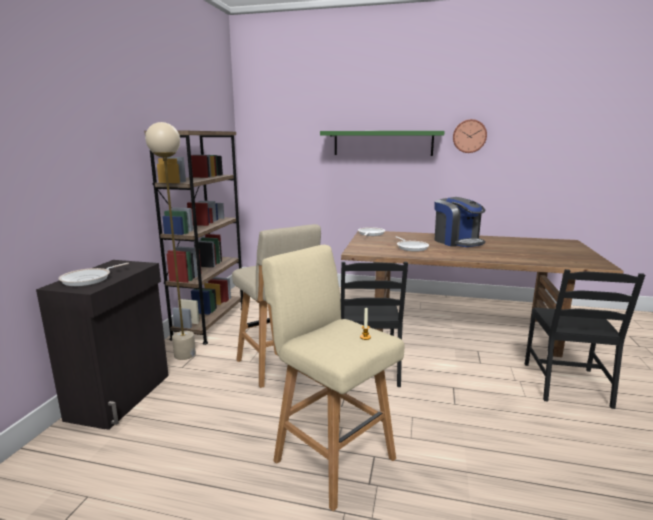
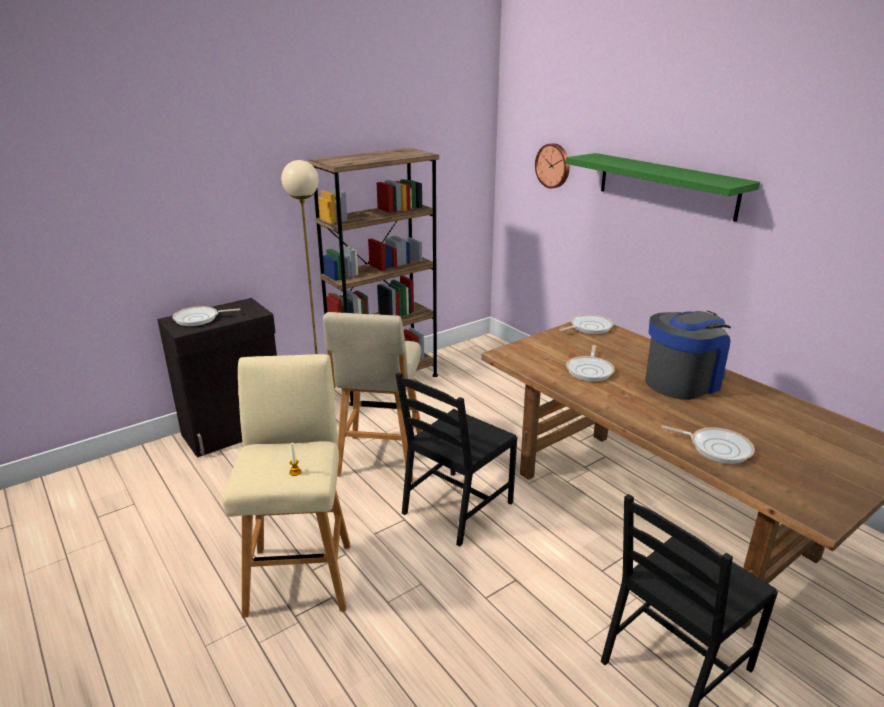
camera: 40 degrees right, 10 degrees up
(457, 242) = (682, 381): coffee machine -> coffee machine turned 135 degrees counterclockwise
(469, 136) = (802, 199): wall clock -> wall clock (553, 165)
(523, 257) = (716, 448): none -> frying pan

